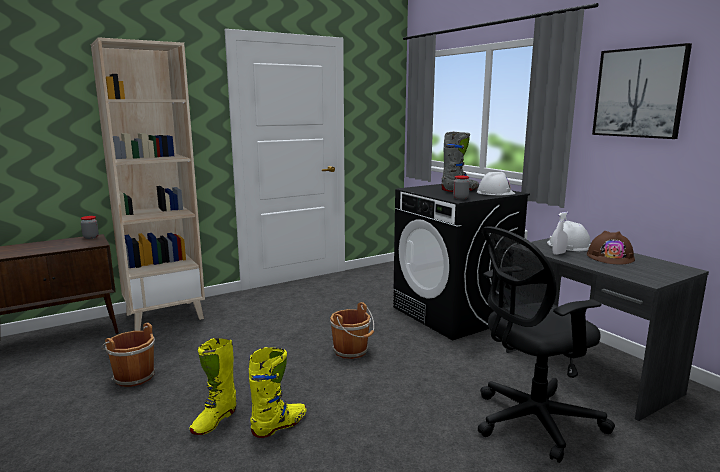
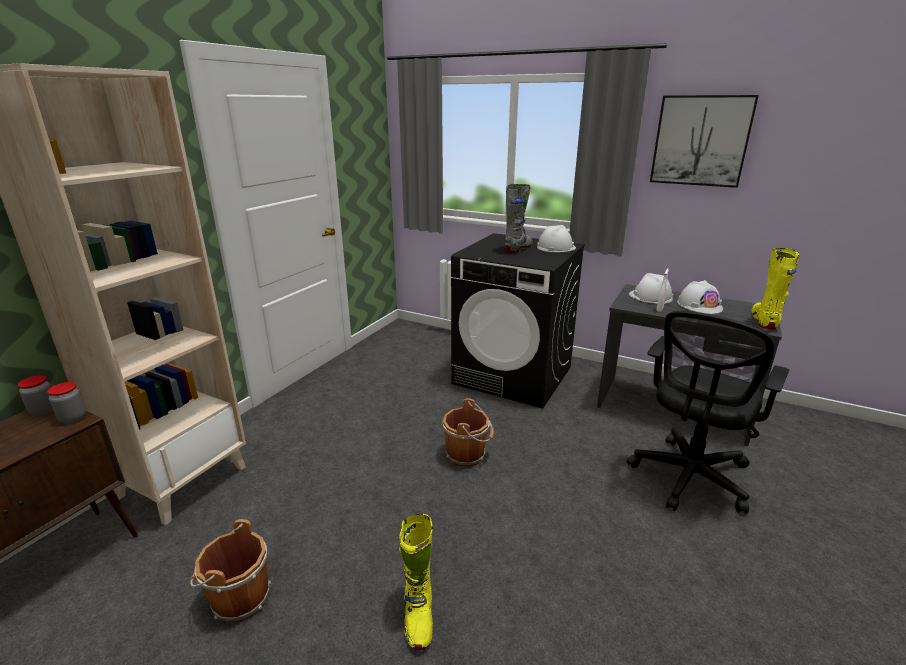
camera: 30 degrees left, 10 degrees up
(279, 425) = (495, 586): yellow boot -> yellow boot (764, 321)
(460, 198) = (543, 262): jar -> jar (73, 418)
(610, 257) = (699, 305): brown hard hat -> white hard hat

